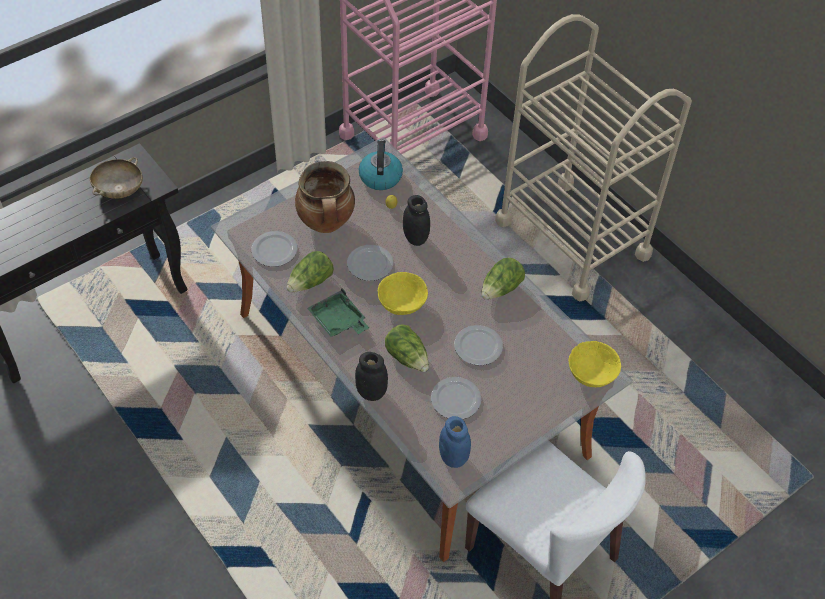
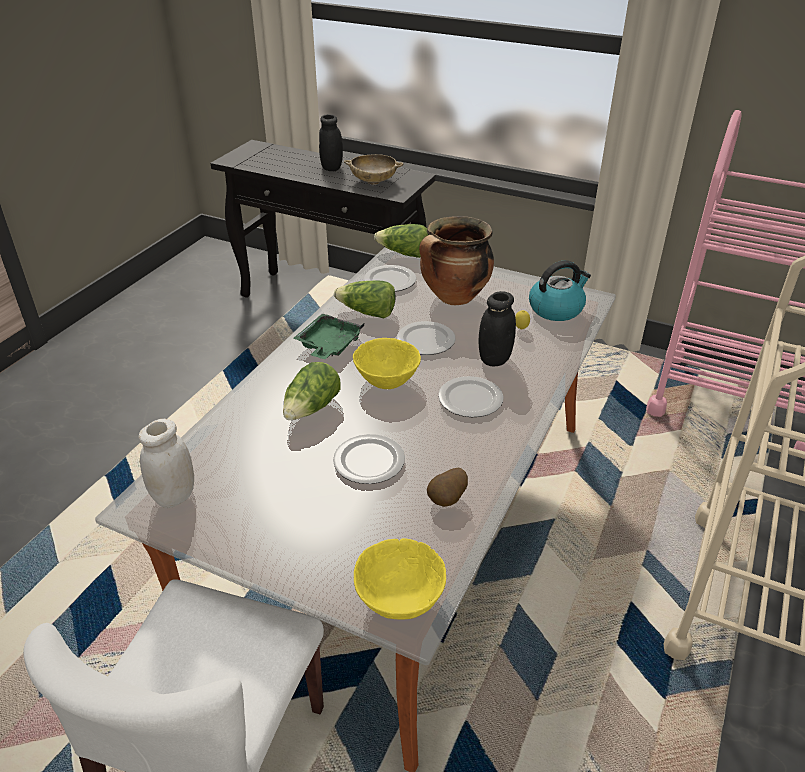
camera: 65 degrees right, 15 degrees down
(371, 392) = (243, 398): black jar -> black jar (331, 168)
(453, 457) = (174, 496): blue jar -> white jar
(456, 399) = (270, 469): plate -> plate (471, 400)
(501, 289) = (481, 452): lettuce -> lettuce (404, 254)
(531, 323) = (448, 500): none -> potato

